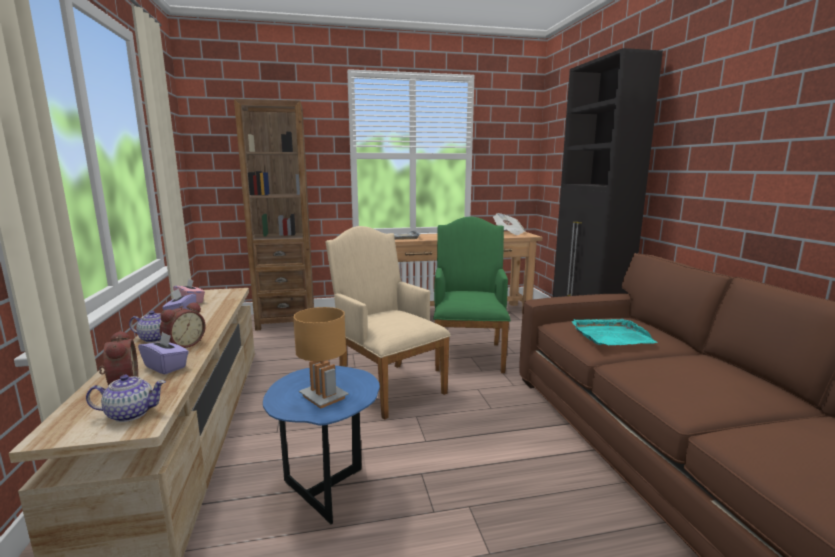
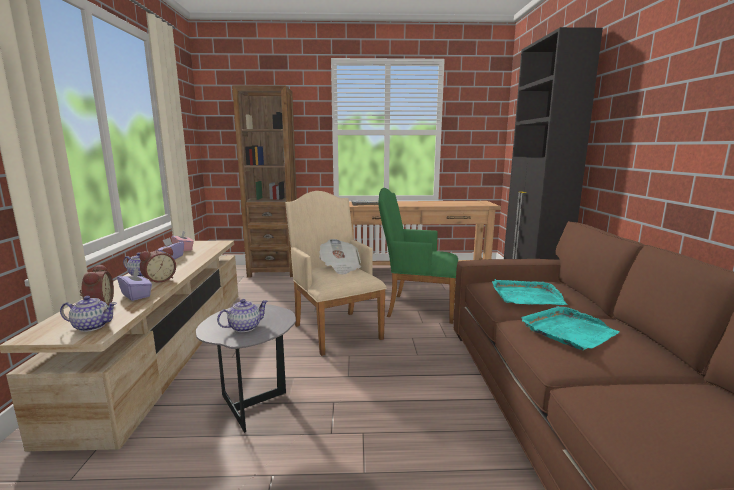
camera: 10 degrees right, 0 degrees up
(323, 397) = (244, 327): brown table lamp -> teapot
(327, 488) = (253, 404): blue side table -> grey side table
(468, 354) = (417, 308): green armchair -> green armchair turned 90 degrees counterclockwise
(508, 233) = (472, 202): newspaper -> newspaper (340, 268)
(675, 371) = (568, 331): none -> turquoise tray

